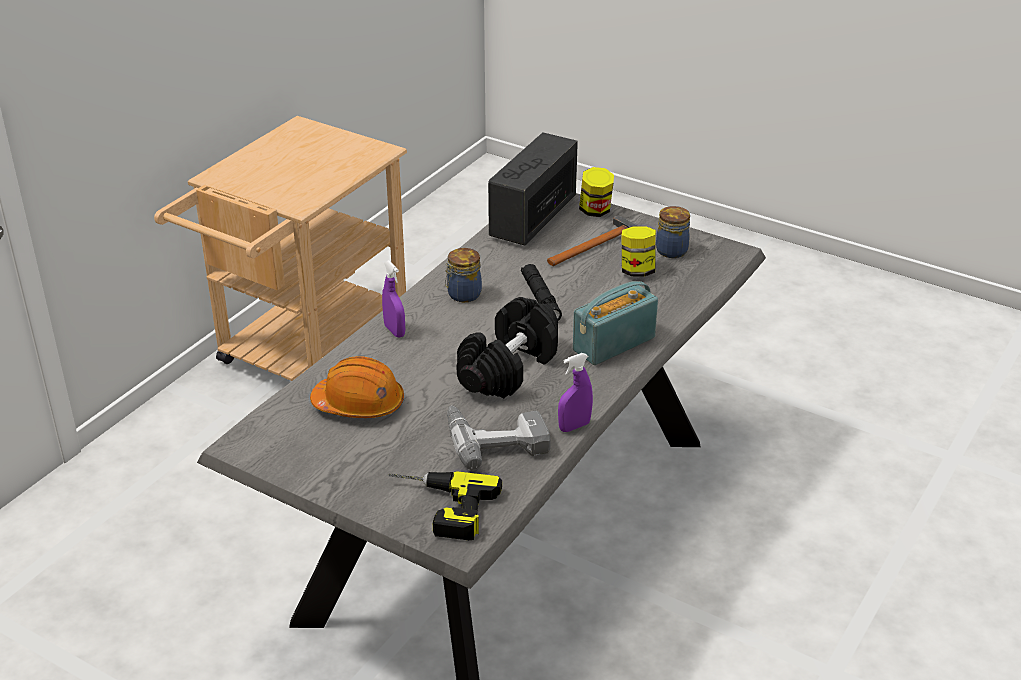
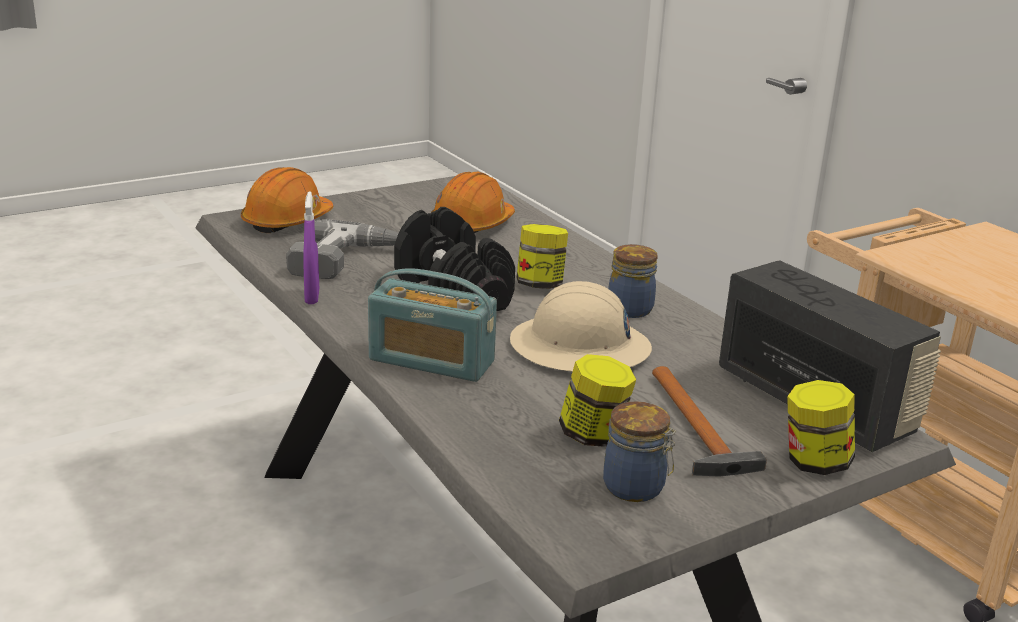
camera: 115 degrees right, 10 degrees down
(394, 331) = (584, 262): purple spray bottle -> none
(438, 508) = (287, 221): power drill -> orange hard hat
(456, 338) = (540, 284): none -> jar
(540, 298) = (580, 348): black flashlight -> beige hard hat
(613, 344) = (431, 361): radio -> radio turned 120 degrees clockwise

